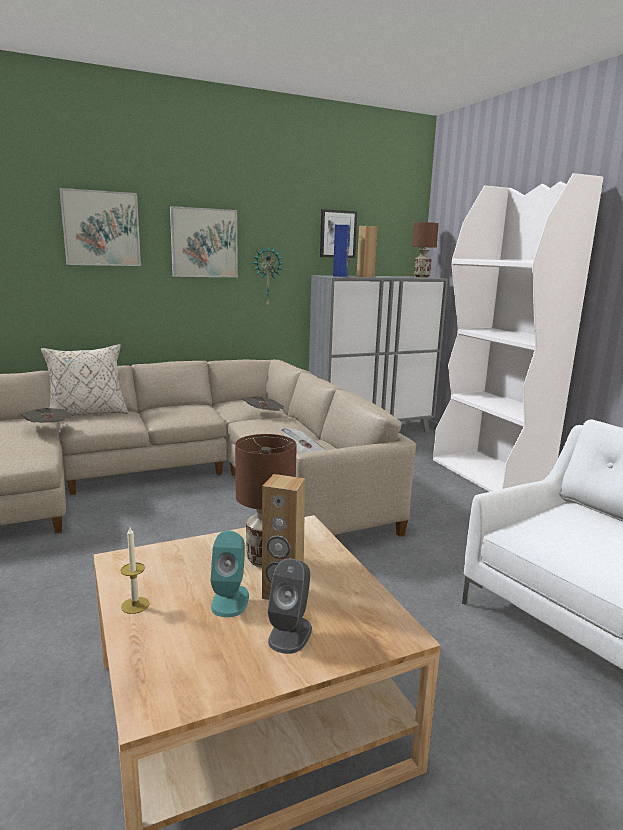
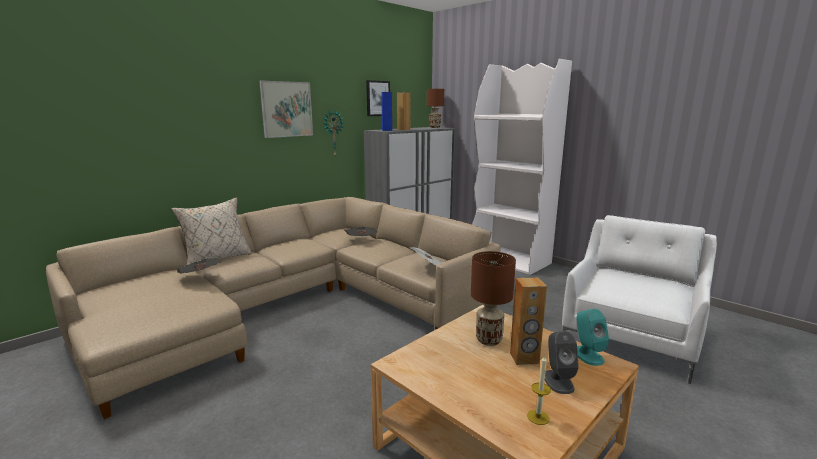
camera: 20 degrees left, 0 degrees up
(101, 228) = (206, 100): picture -> none
(135, 605) = (445, 390): candle -> candle (538, 417)
(230, 600) = (499, 371): turquoise speaker -> turquoise speaker (587, 355)

